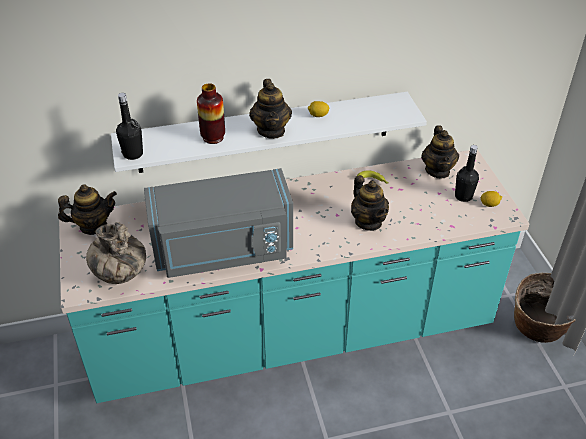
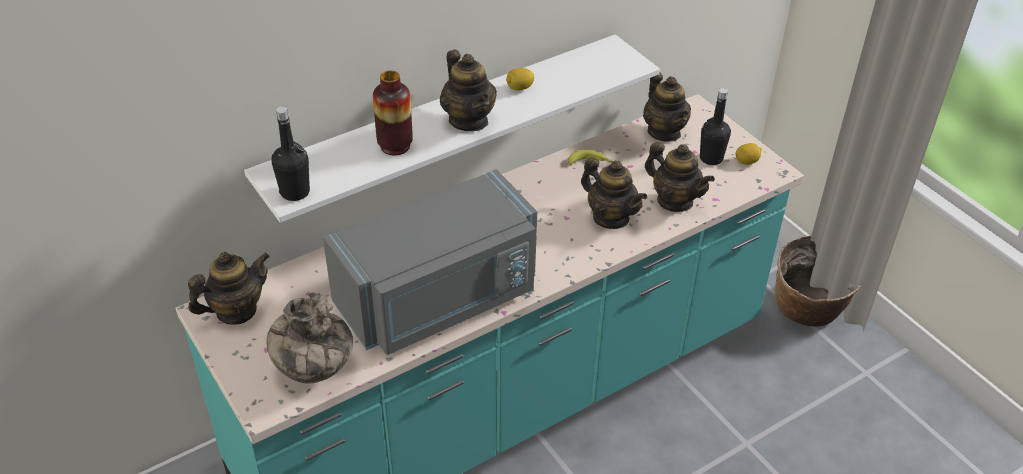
camera: 20 degrees left, 0 degrees up
(421, 220) = (675, 201): none -> teapot

